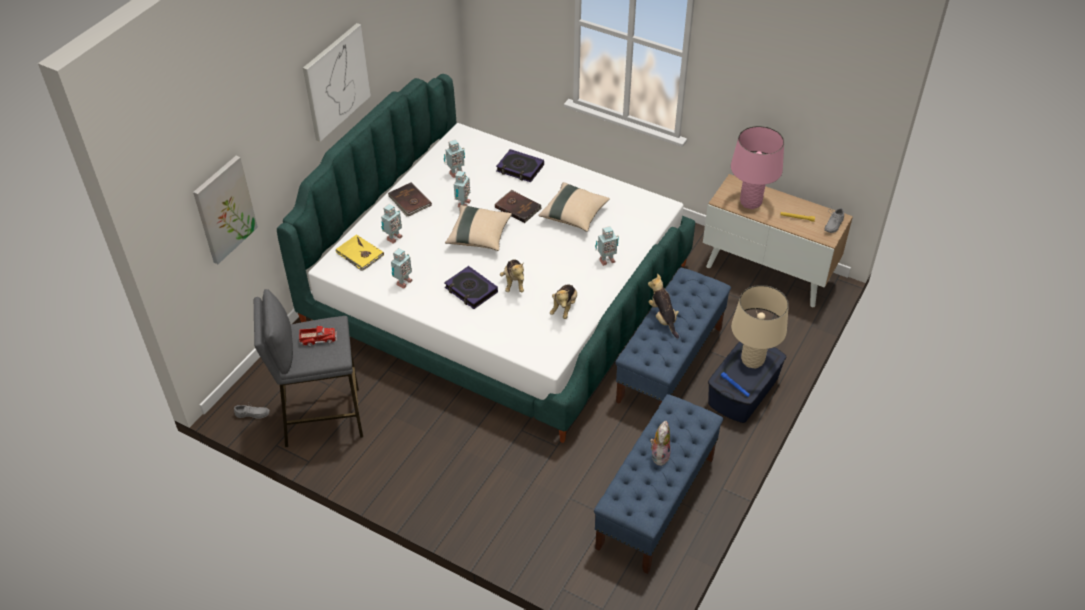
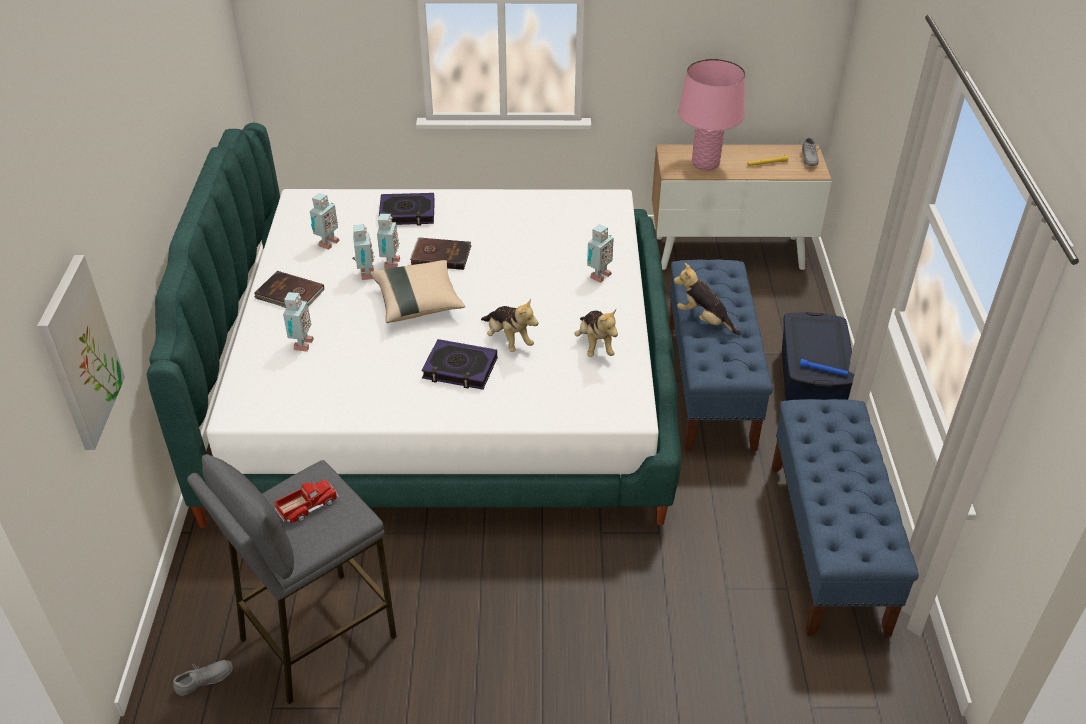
camera: 30 degrees left, 5 degrees down
(336, 81) = (153, 131): picture -> none
(359, 254) = (269, 381): yellow book -> none
(403, 282) = (359, 393): toy robot -> toy robot (390, 264)
(574, 215) = (517, 241): beige pillow -> none
(659, 454) = (839, 472): plush toy -> none
(752, 360) = (816, 336): beige table lamp -> none

